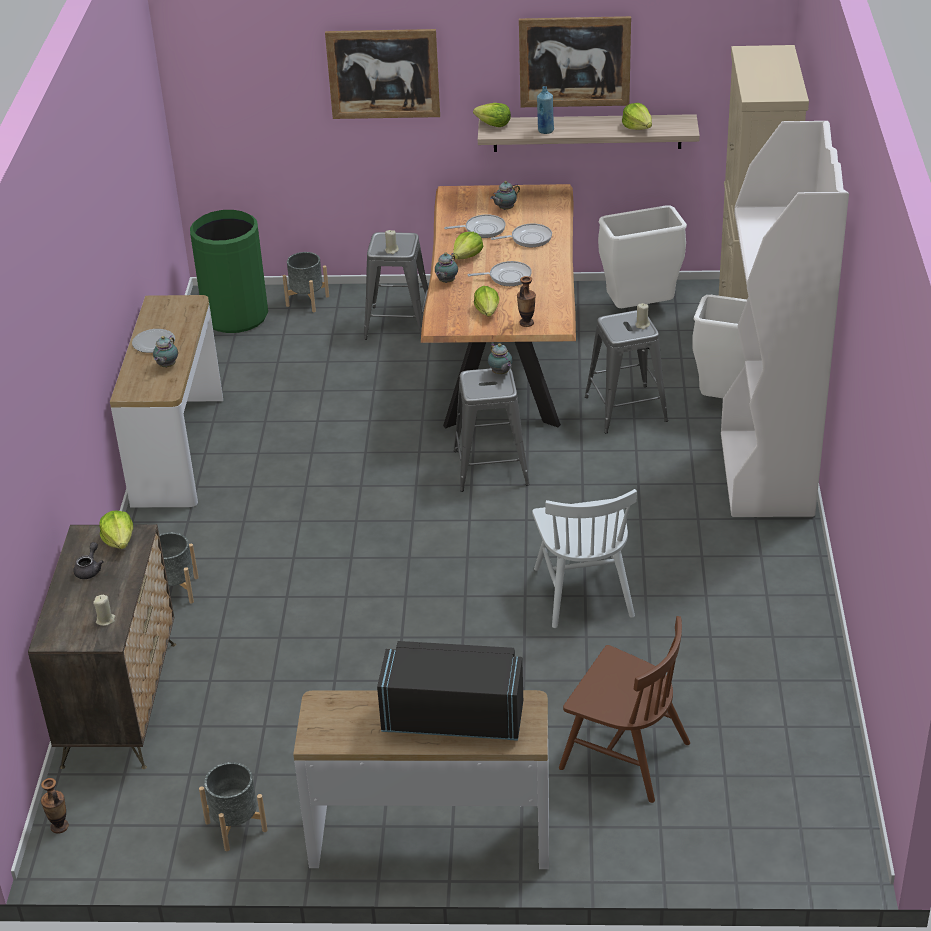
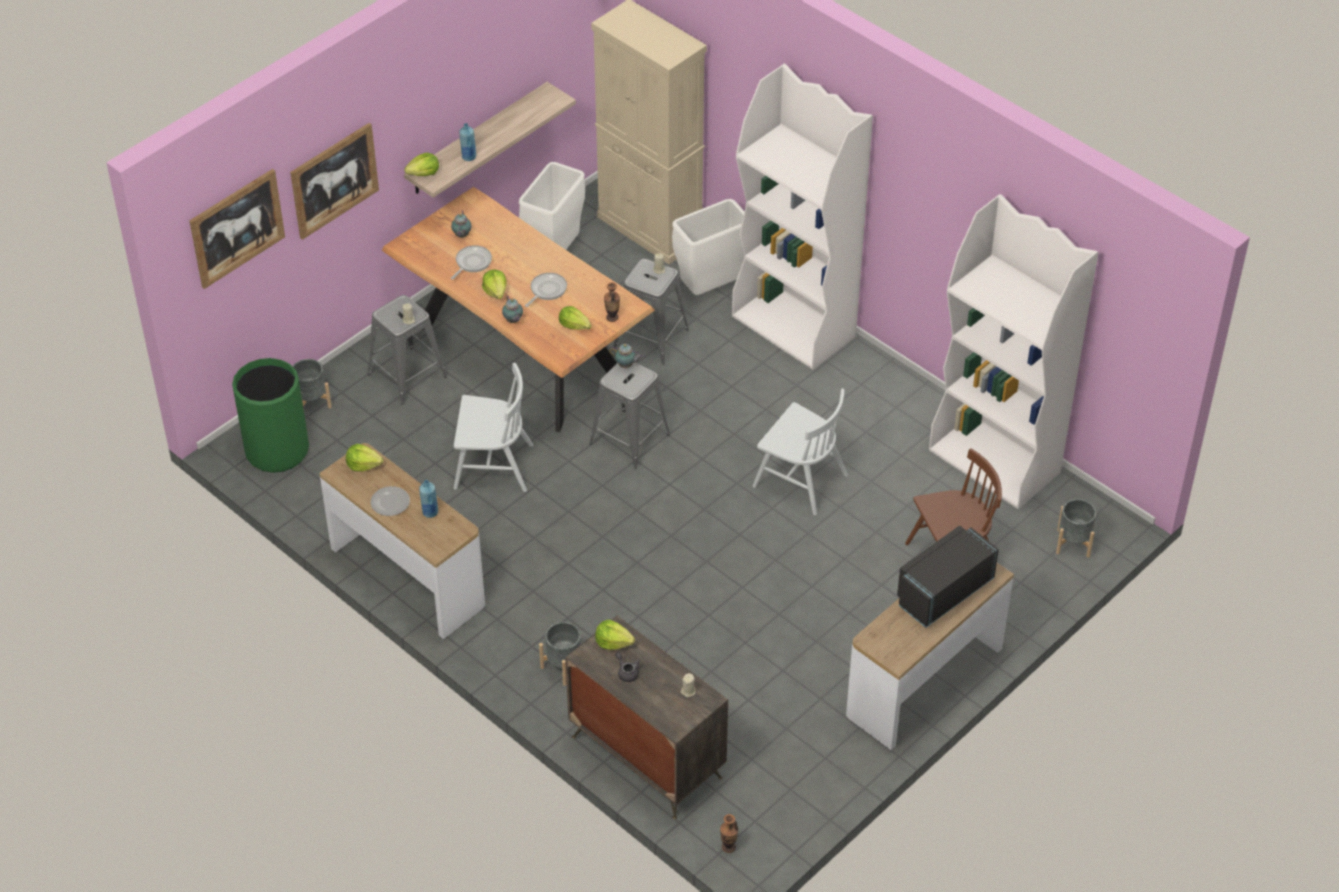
camera: 50 degrees left, 10 degrees up
(166, 366) = (430, 512): teapot -> blue bottle
(236, 826) = (820, 763): grey planter -> grey planter (1073, 543)
(358, 419) = (493, 466): none -> white chair
(528, 238) = (514, 250): frying pan -> none
(574, 61) = (465, 90): picture -> picture (237, 228)
(637, 127) = (526, 116): lettuce -> lettuce (363, 464)
(798, 705) = (995, 462): none -> white bookcase

